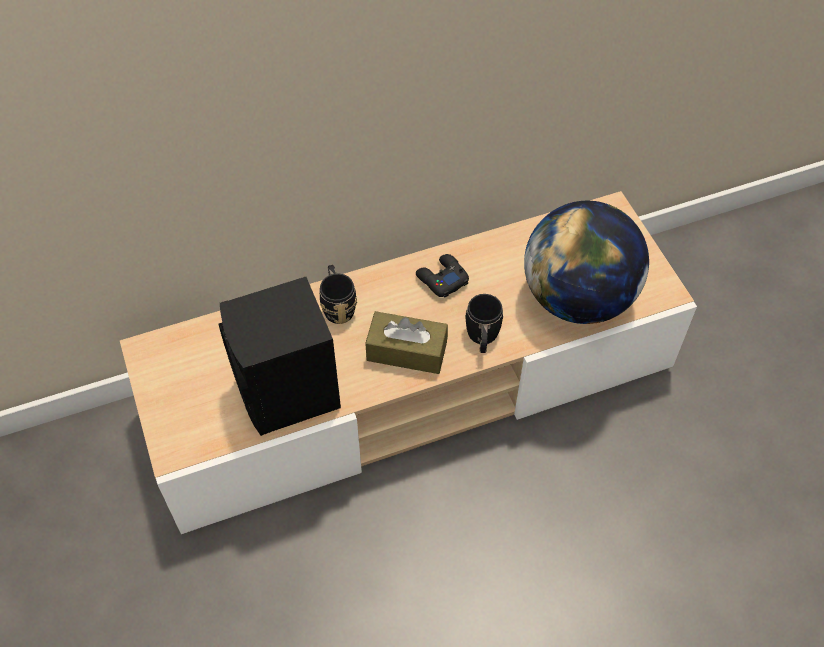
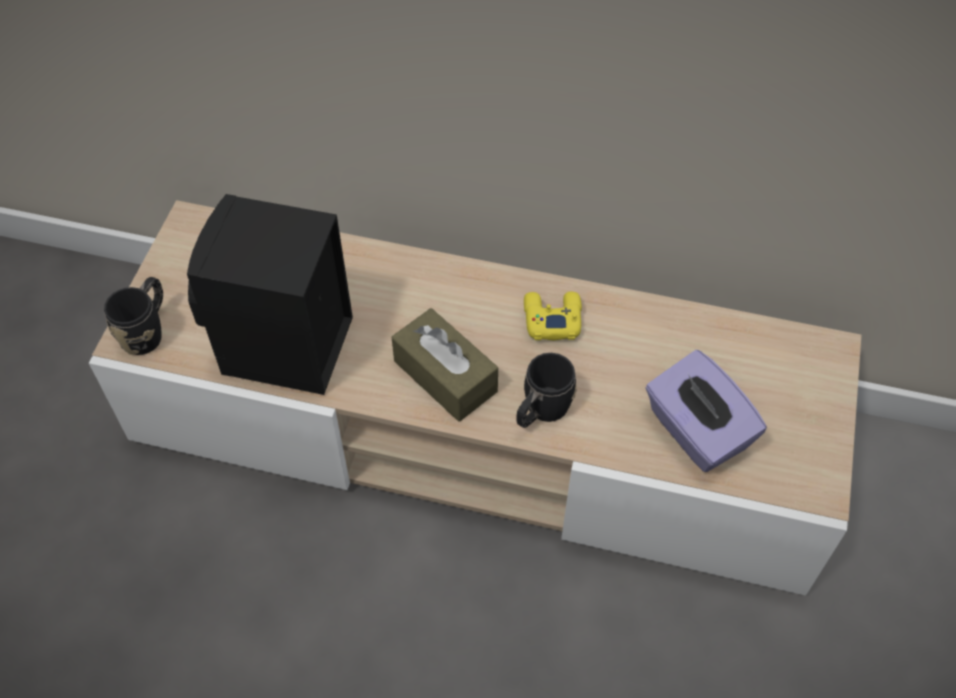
camera: 35 degrees right, 0 degrees up
(337, 306) = (414, 284): black mug -> black mug (147, 331)
(441, 279) = (551, 319): black game controller -> yellow game controller
(578, 298) = (696, 431): globe -> purple tissue box

